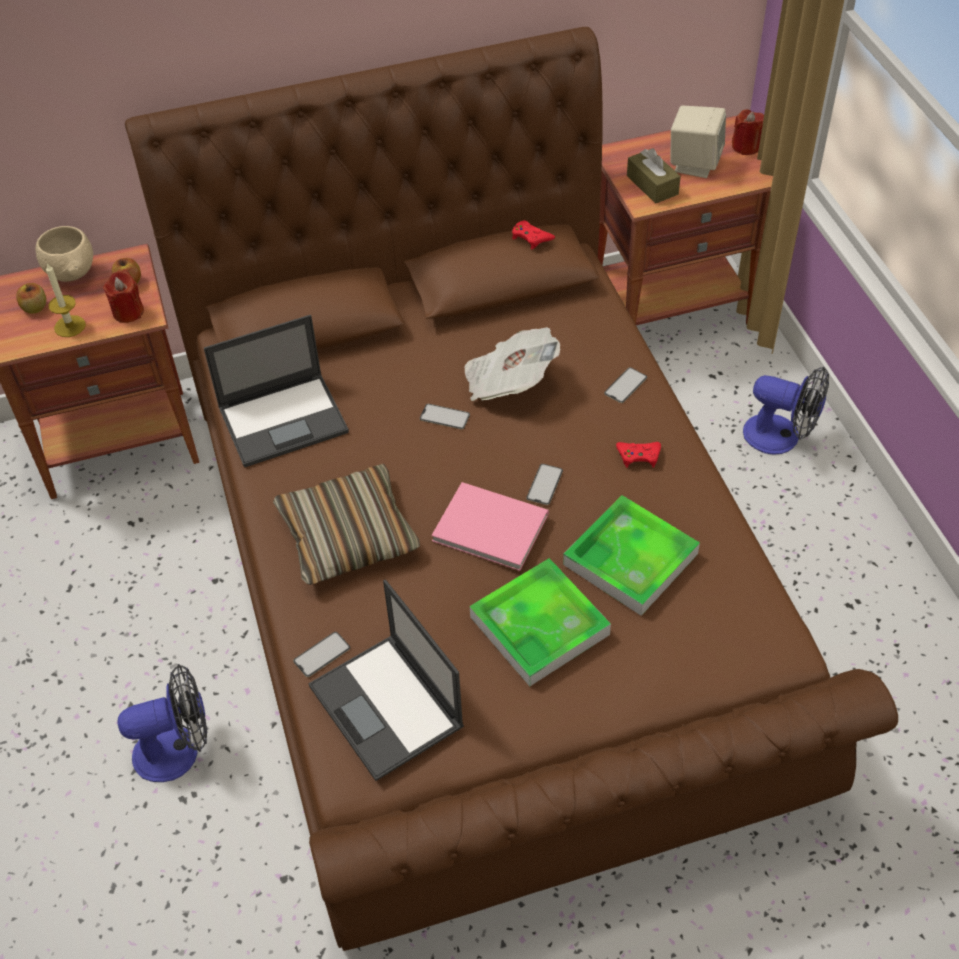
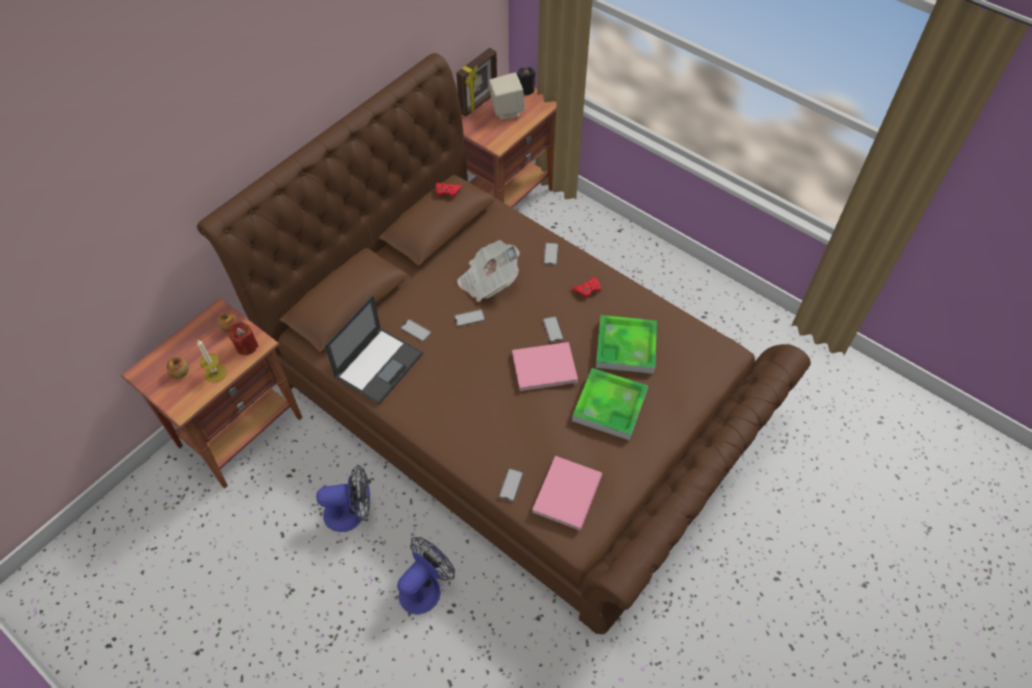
camera: 35 degrees left, 5 degrees up
(72, 275) = (187, 340): beige bowl -> none
(348, 535) = (471, 412): pillow -> none
(363, 399) = (415, 330): none -> phone
(387, 707) = (569, 492): laptop -> pink book
(652, 185) = (494, 132): brown tissue box -> none
(663, 140) = (479, 103): none -> picture frame
(746, 146) = (526, 89): red candle -> black candle
(781, 437) = (611, 244): fan -> fan (351, 512)

